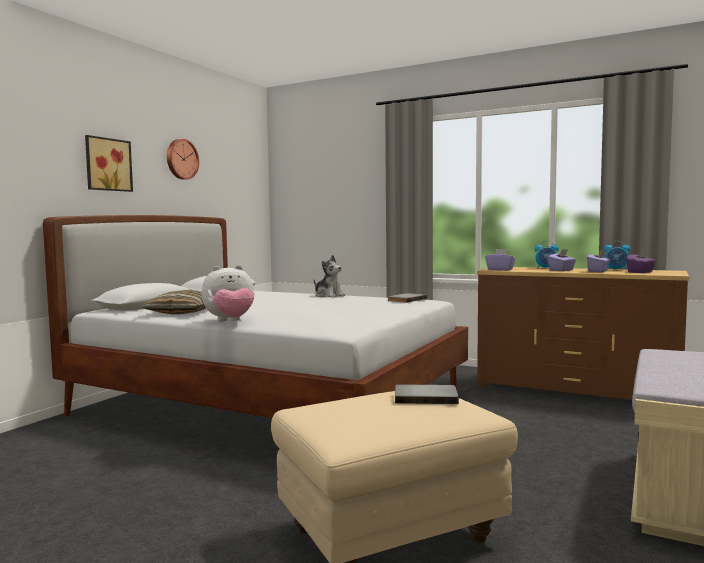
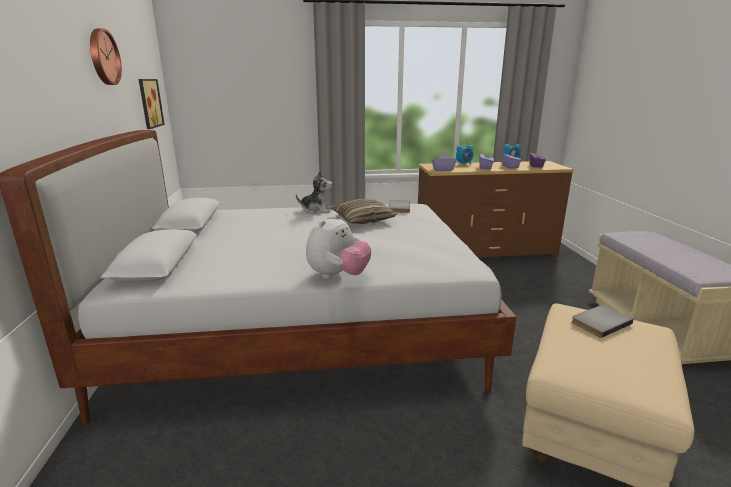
camera: 35 degrees left, 15 degrees up
(107, 164) = (41, 73): picture -> picture (148, 103)
(183, 312) = (241, 269): pillow -> pillow (363, 219)

